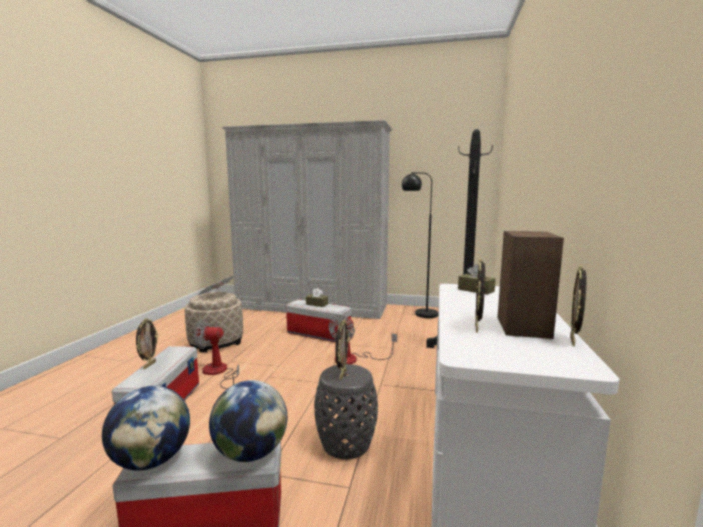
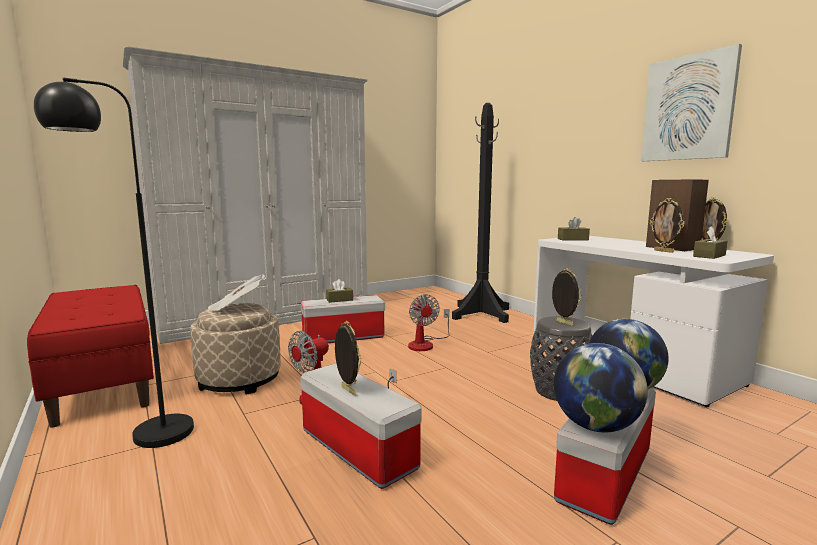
camera: 45 degrees left, 0 degrees up
(177, 322) = (102, 382): none -> red bench
(419, 314) = (391, 299): black floor lamp -> black floor lamp (144, 439)
(491, 349) = (709, 256): none -> brown tissue box
(594, 126) = (688, 108): none -> picture

